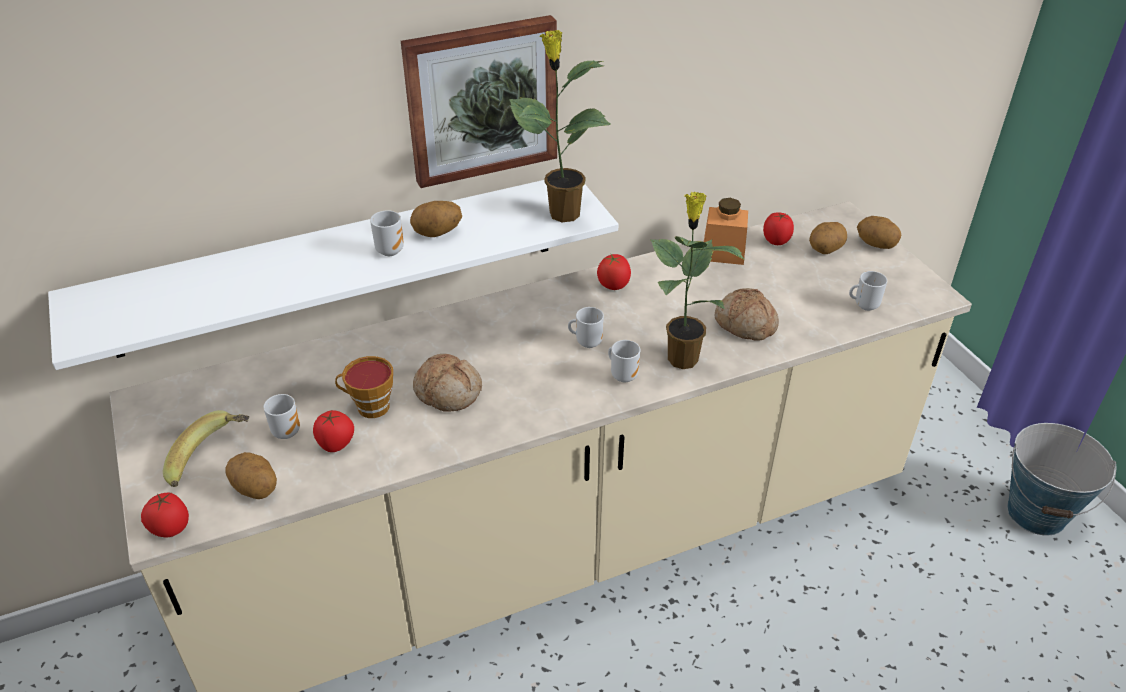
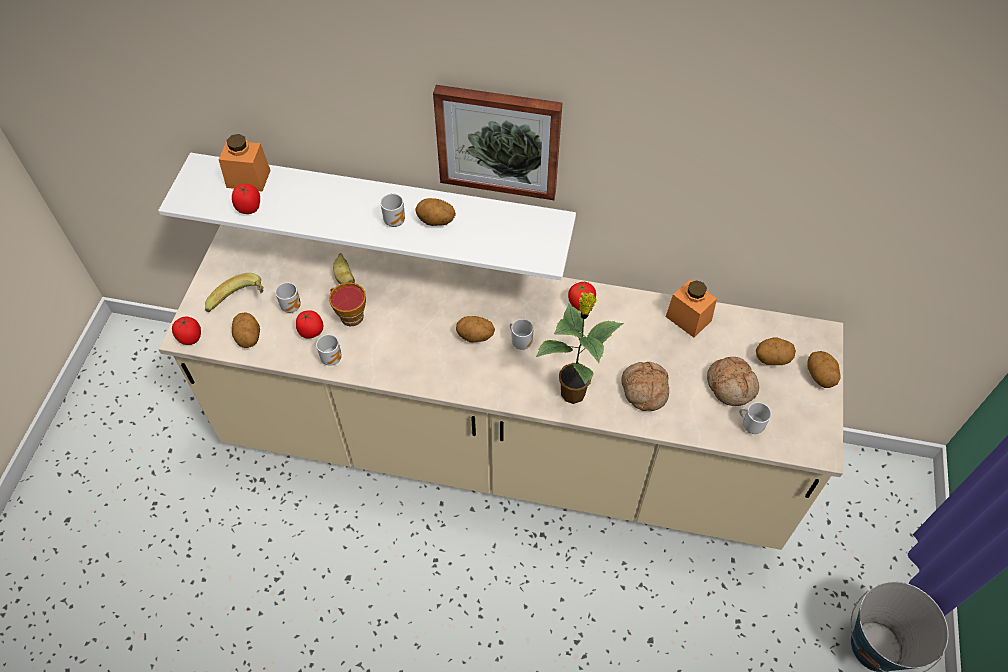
camera: 35 degrees right, 15 degrees up
(160, 284) = (248, 179): none -> orange jar
(329, 376) = (344, 278): none -> banana
(449, 391) = (403, 331): bread -> bread (731, 385)
(534, 360) = (475, 337): none -> potato
(562, 214) = (531, 247): potted plant -> none
(623, 375) = (521, 383): mug -> mug (332, 358)
(776, 241) = (740, 329): tomato -> tomato (249, 208)

